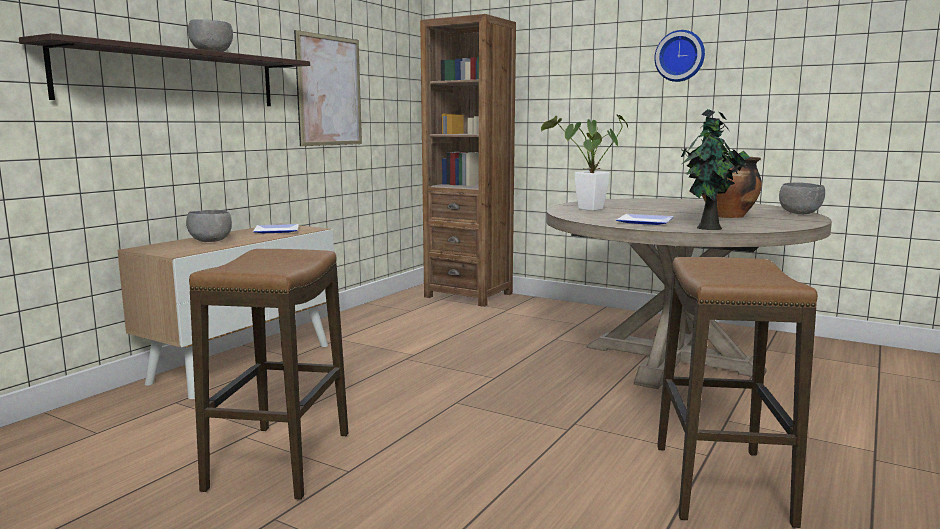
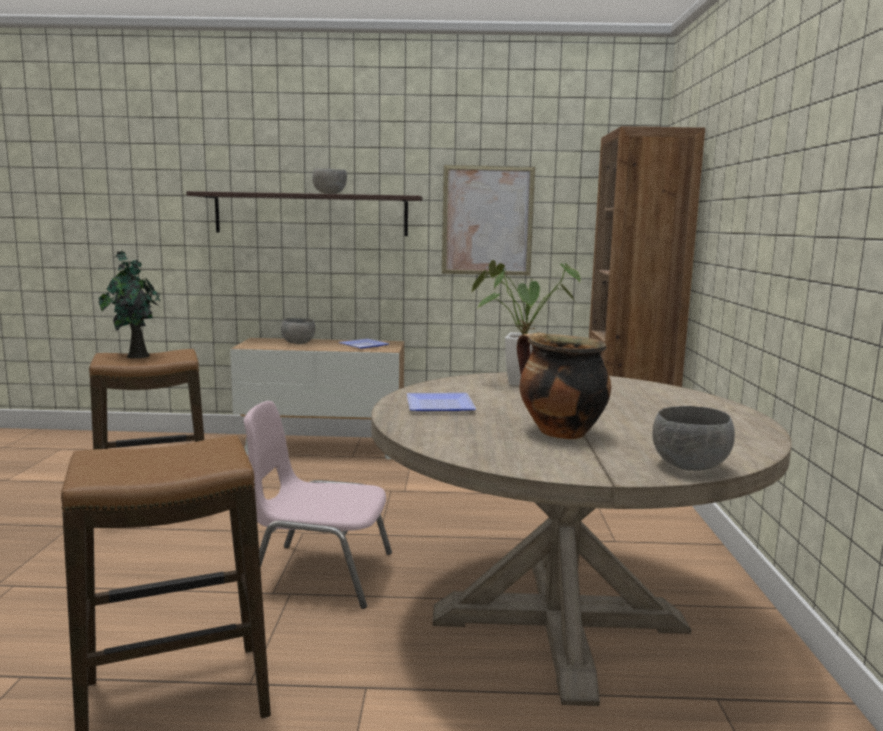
camera: 60 degrees right, 0 degrees up
(547, 408) = (320, 573): none -> pink chair
(680, 56) = (810, 168): wall clock -> none
(709, 228) = (421, 430): potted plant -> potted plant (136, 356)

